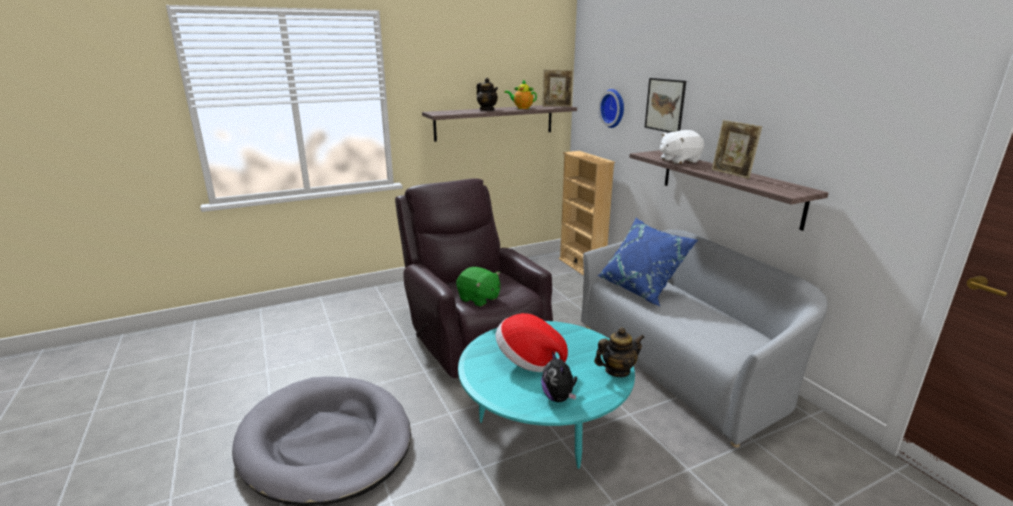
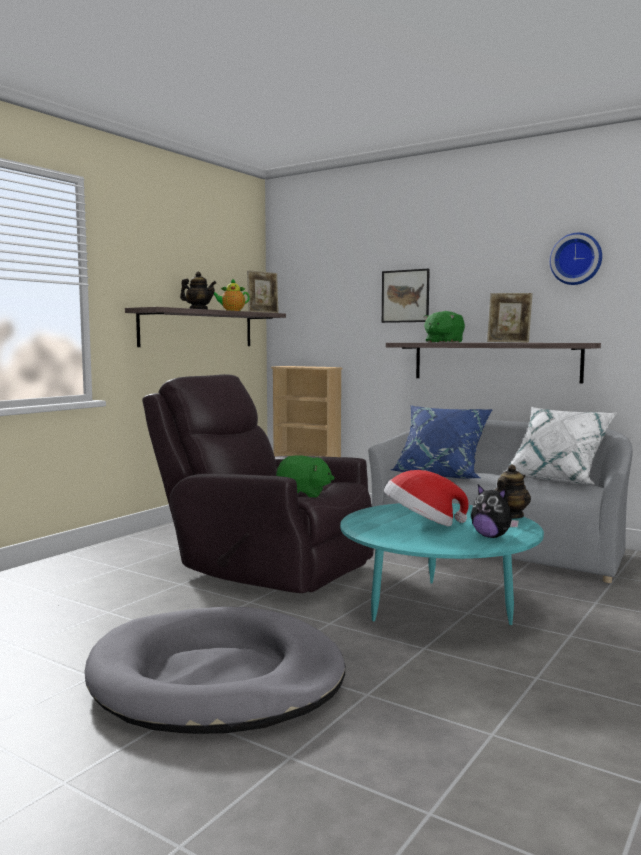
camera: 30 degrees left, 15 degrees down
(614, 108) = (334, 310): wall clock -> wall clock (576, 259)
(678, 161) = (443, 342): white plush toy -> green plush toy
(744, 323) = (557, 479): none -> white pillow

